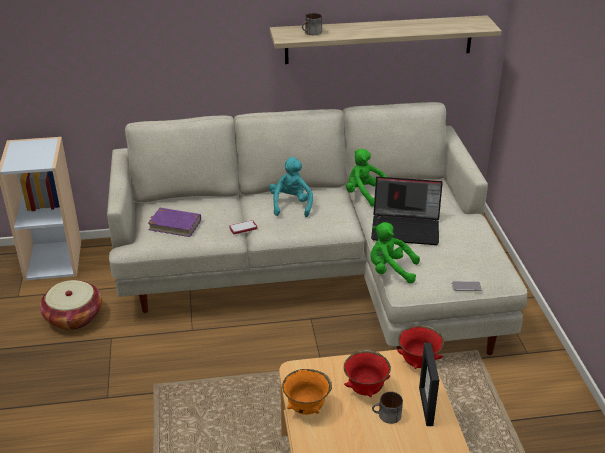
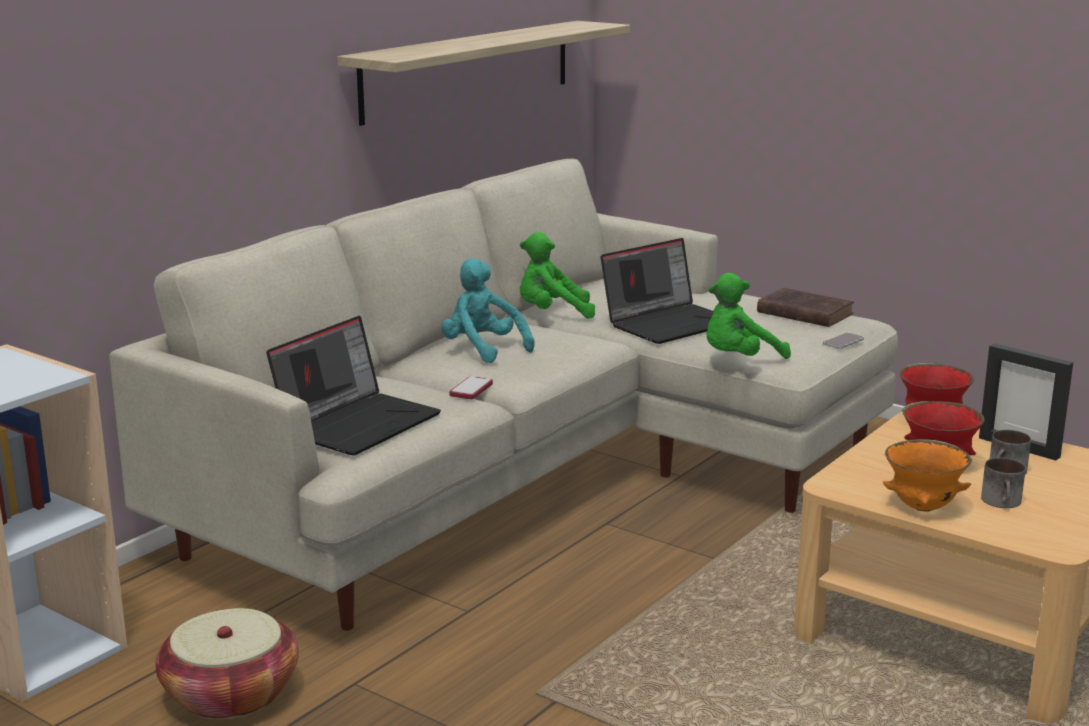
camera: 45 degrees left, 15 degrees down
(175, 225) = (358, 423): purple book -> laptop
(312, 33) = (415, 51): mug -> mug (1003, 502)
(487, 255) = (802, 313): none -> brown book

